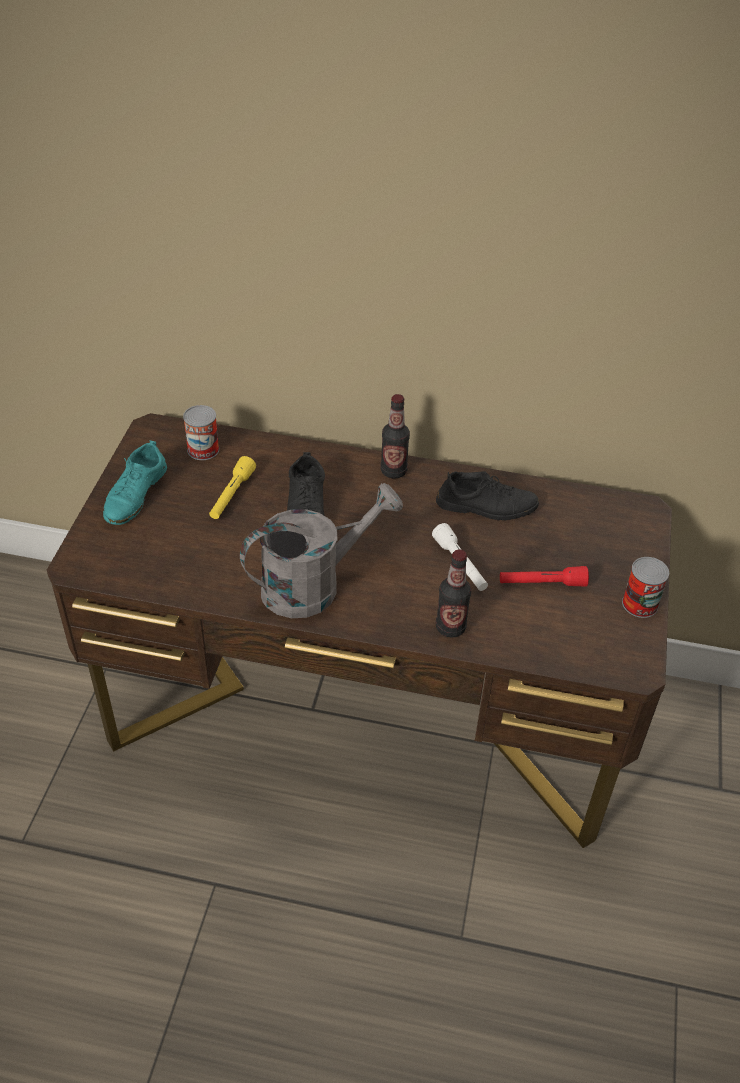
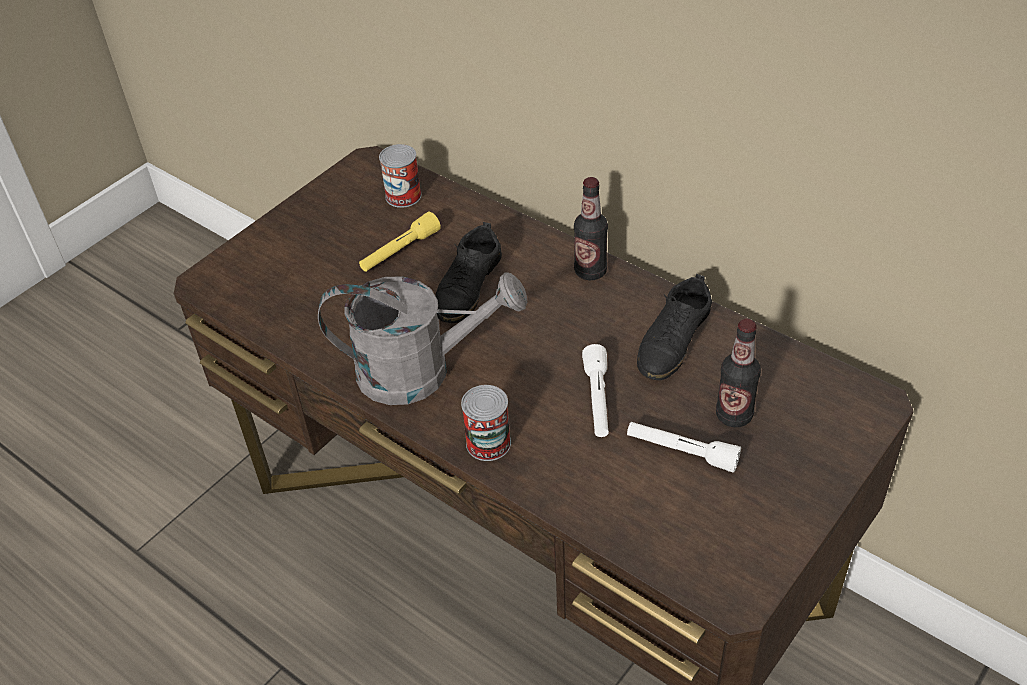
camera: 30 degrees right, 0 degrees up
(135, 494) = (307, 224): turquoise shoe -> none
(450, 627) = (538, 468): bottle -> bottle (734, 415)
(486, 506) = (673, 340): black shoe -> black shoe turned 90 degrees clockwise
(542, 583) = (681, 452): red flashlight -> white flashlight
(640, 604) = (792, 517): can -> can (488, 443)

